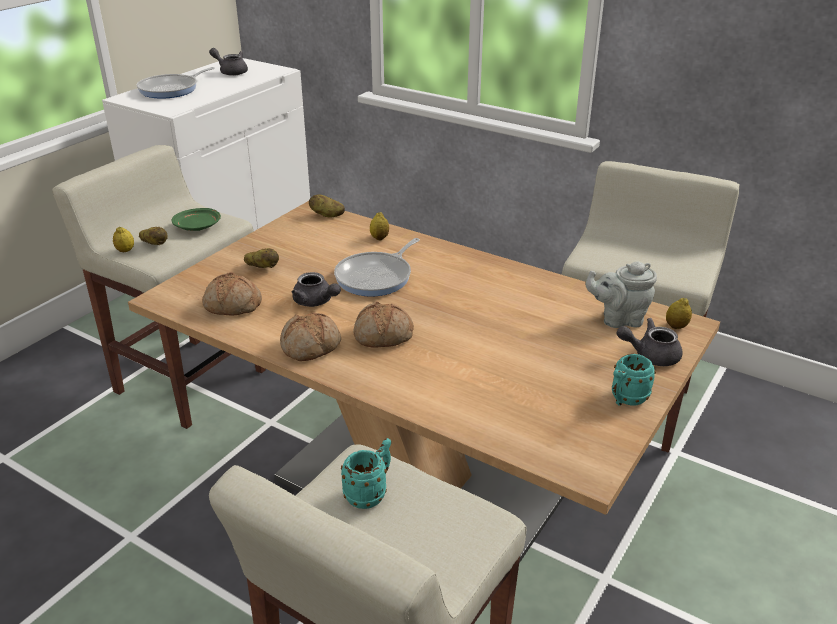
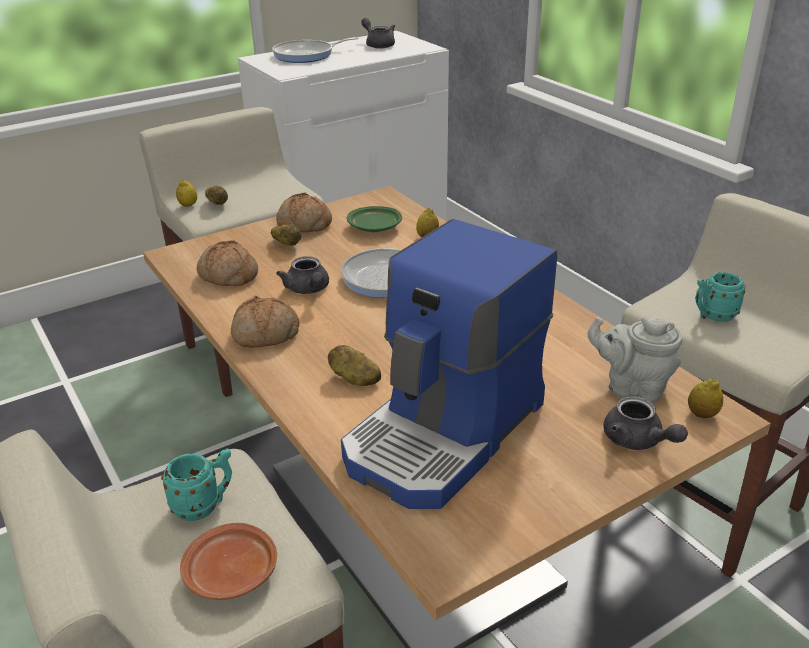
camera: 25 degrees right, 0 degrees up
(198, 226) = (269, 194): green plate -> green plate (375, 228)
(327, 215) = (393, 204): potato -> potato (354, 379)
(383, 336) = (344, 341): bread -> bread (304, 225)
(436, 534) = (231, 574): none -> brown plate
(519, 385) = (446, 434): none -> coffee machine
(625, 399) = (561, 487): turquoise mug -> turquoise mug (712, 316)
(650, 355) = (637, 441): grey teapot -> grey teapot turned 150 degrees counterclockwise

